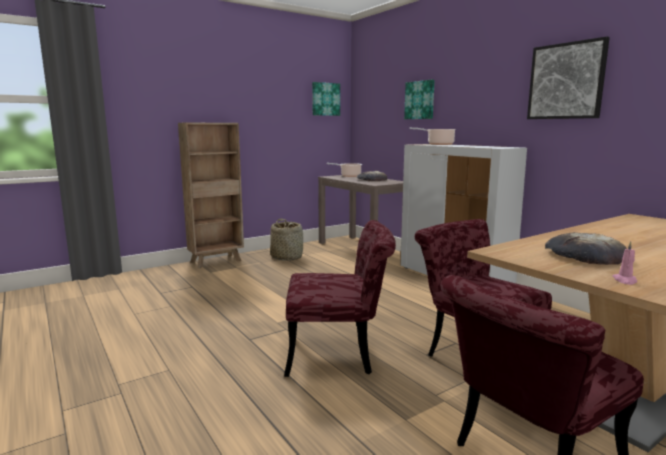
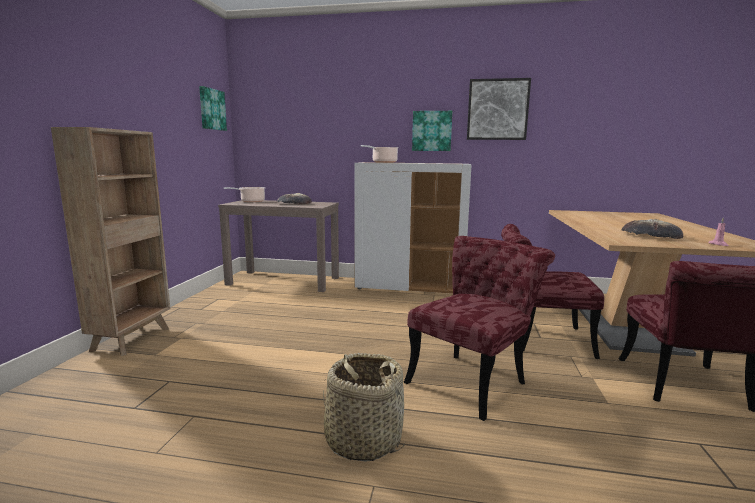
camera: 45 degrees left, 0 degrees up
(287, 257) = (221, 309): basket -> basket (363, 439)
(420, 100) = (341, 118): picture -> picture (432, 131)

